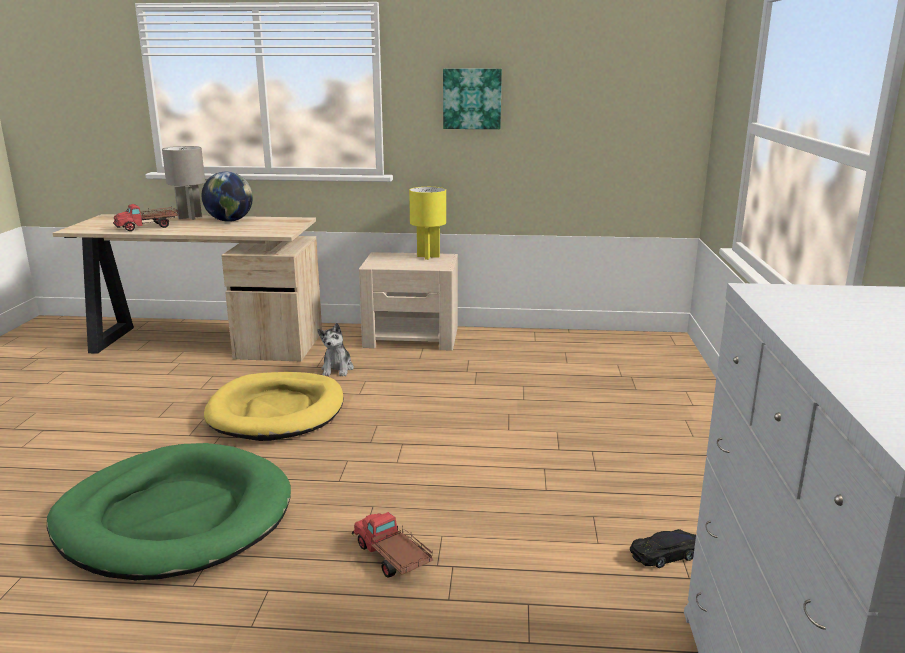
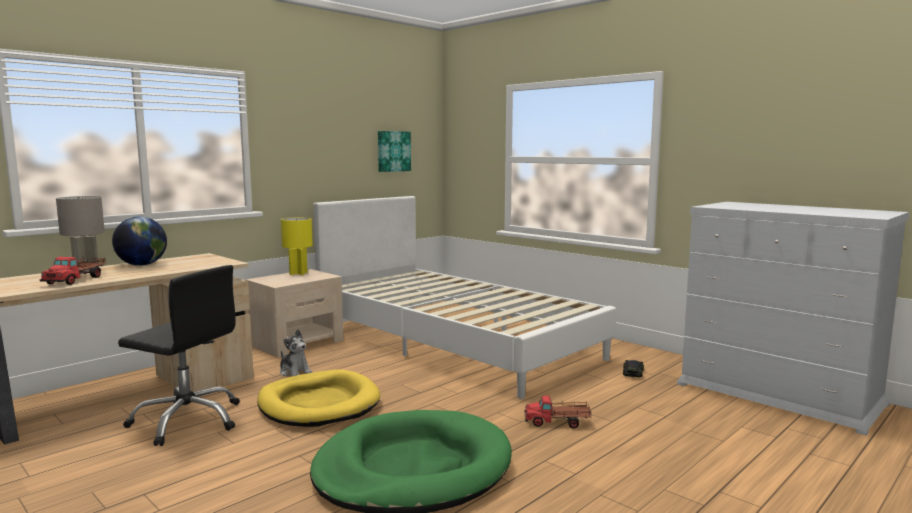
camera: 50 degrees left, 10 degrees down
(184, 382) = (187, 420): none -> black office chair
(472, 99) = (314, 148): picture -> picture (393, 151)
(547, 398) = (453, 343): none -> white bed

